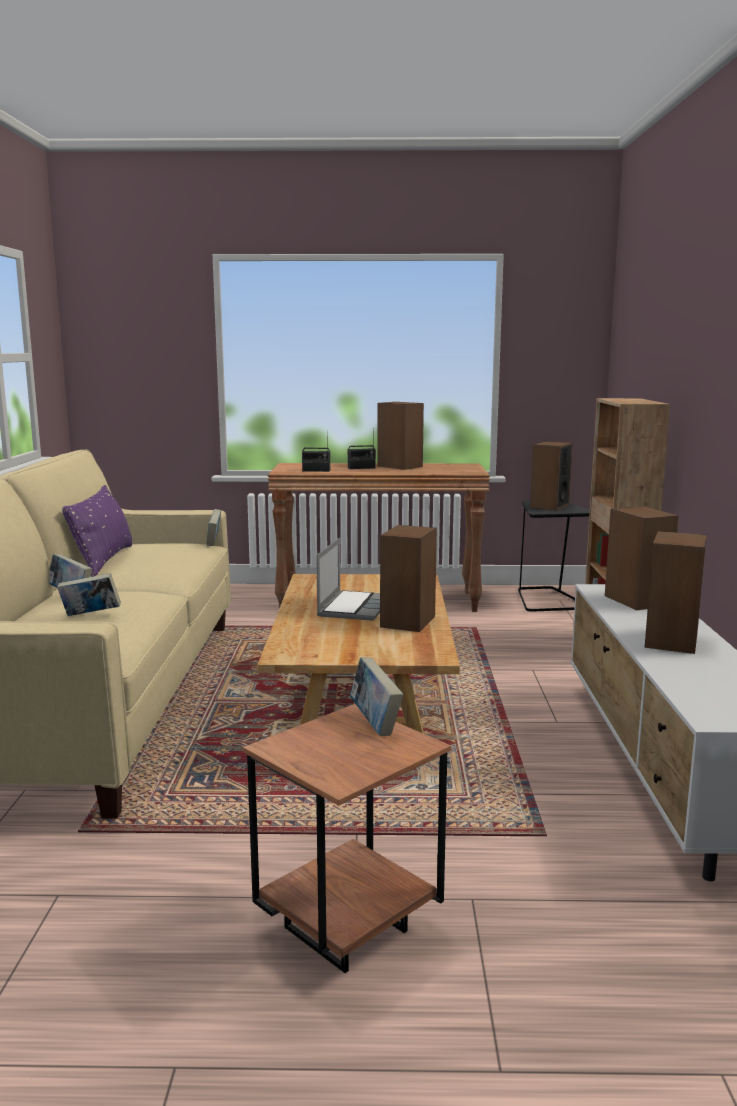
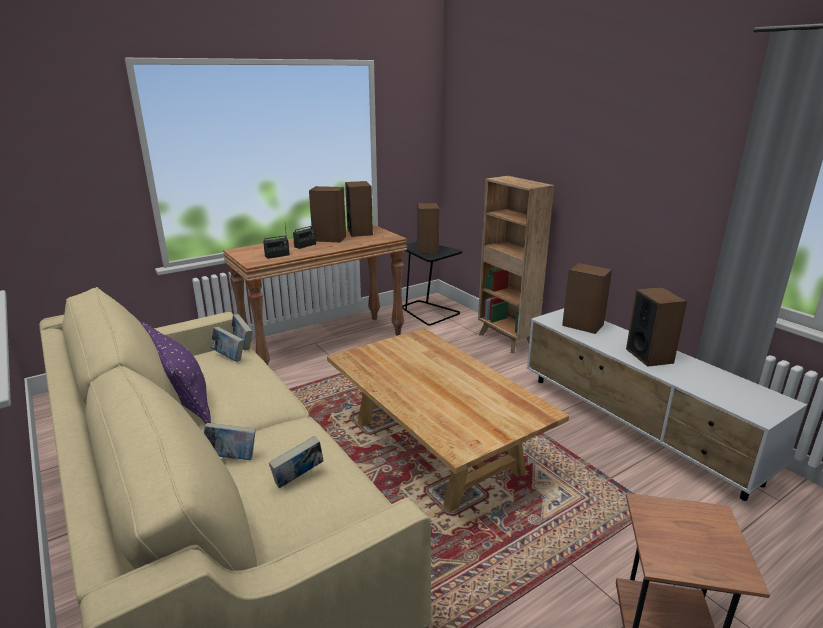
camera: 35 degrees left, 10 degrees up
(354, 607) = (425, 380): laptop -> none
(375, 723) = (668, 507): book -> book (229, 357)
(408, 621) = (479, 382): speaker -> speaker (360, 232)

